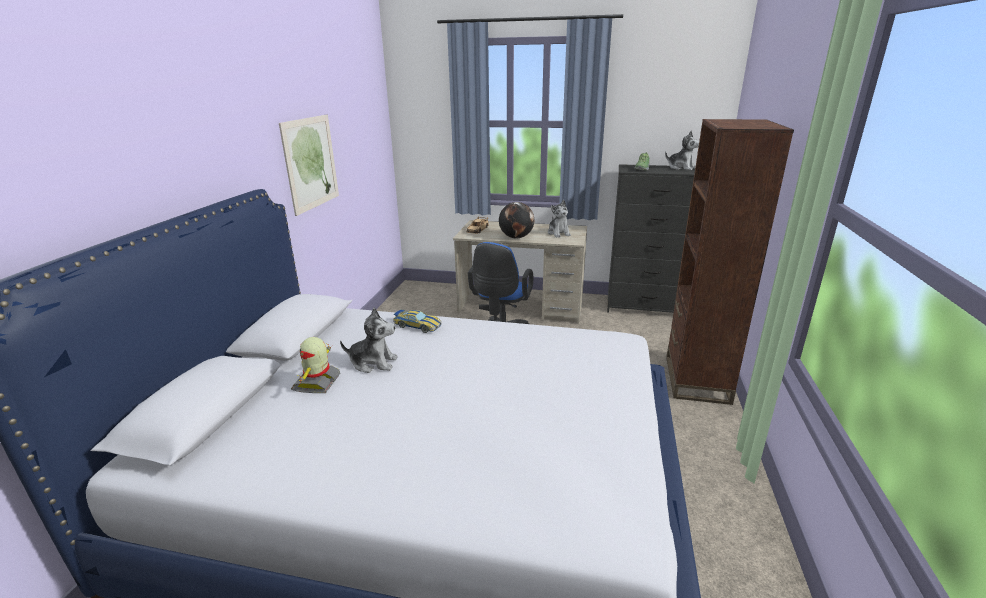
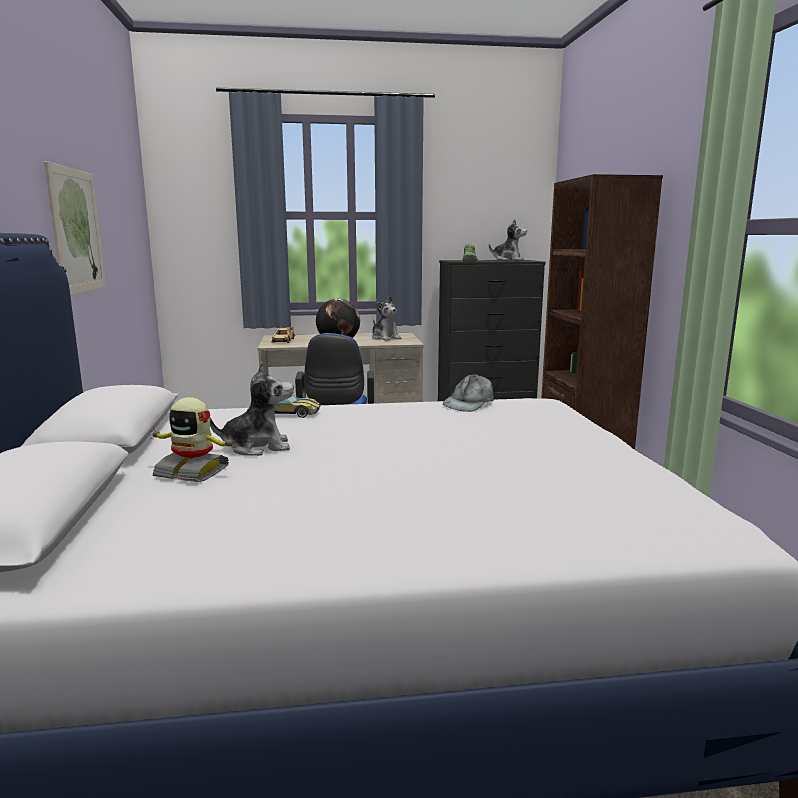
camera: 20 degrees left, 10 degrees down
(318, 383) = (193, 471): toy robot -> toy robot turned 60 degrees counterclockwise
(558, 333) = (469, 403): none -> grey cap

